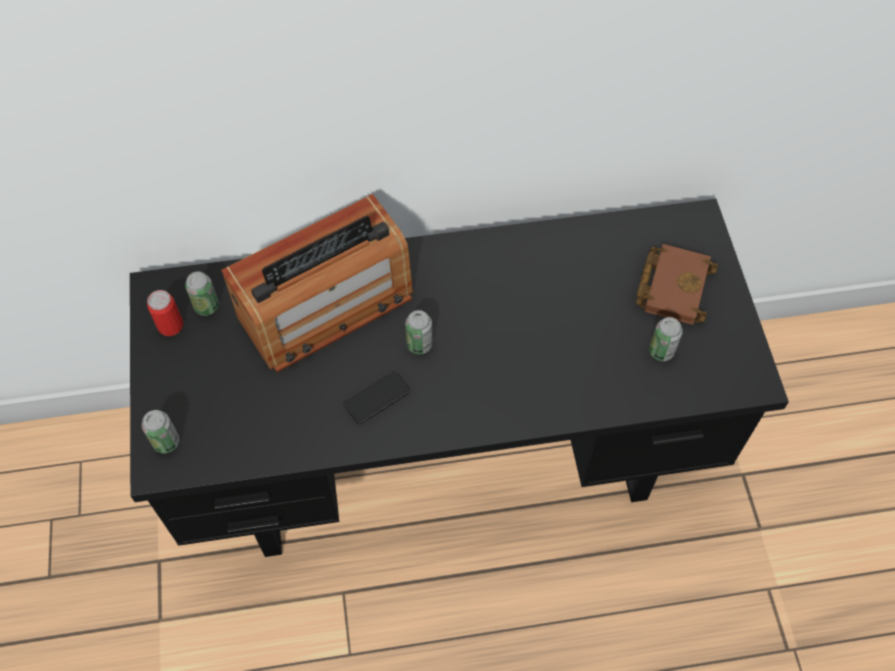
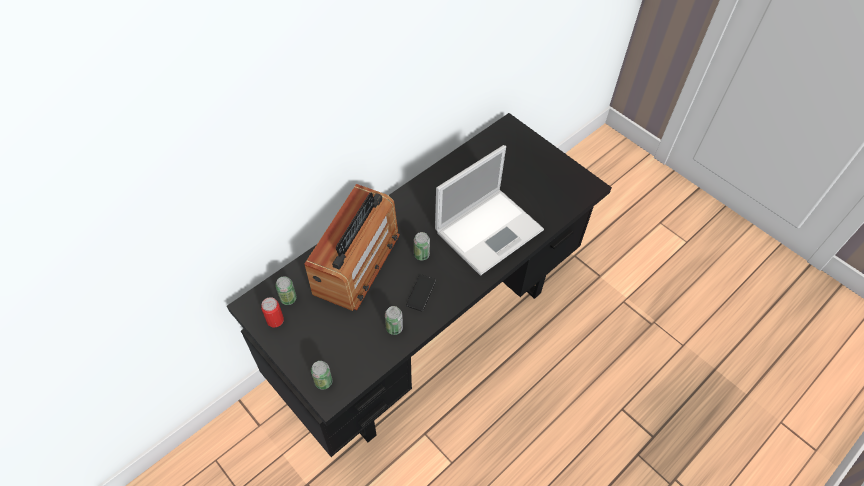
camera: 35 degrees left, 5 degrees down
(544, 362) = (490, 229): none -> laptop
(661, 351) = (539, 195): can -> can (394, 328)
(672, 285) = (520, 162): brown book -> none

